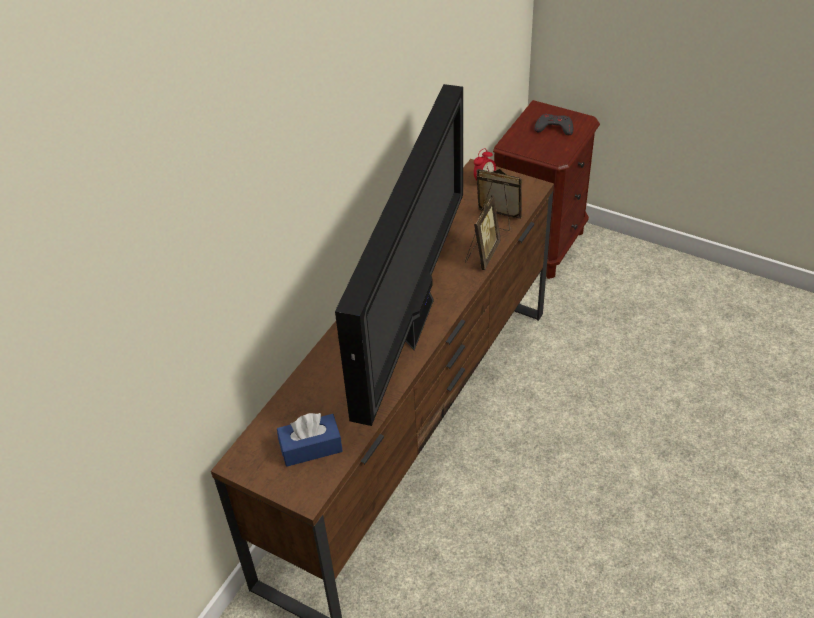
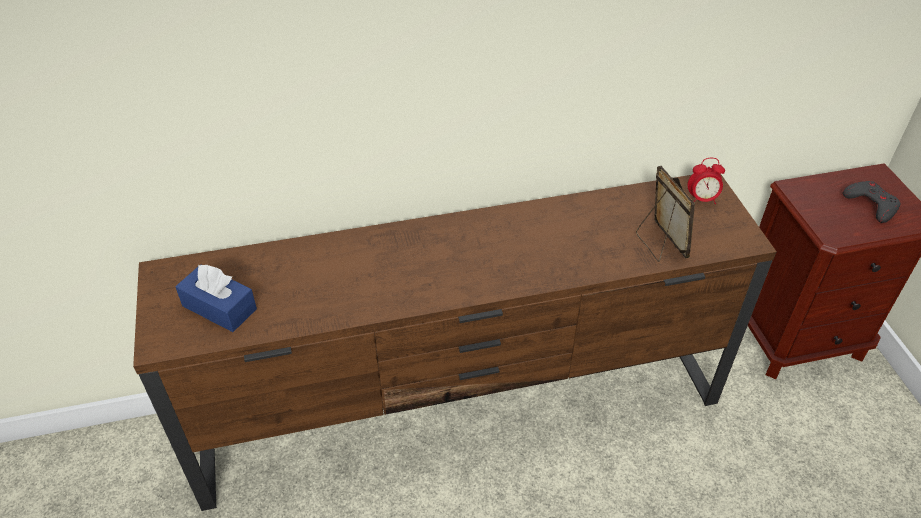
camera: 45 degrees right, 0 degrees up
(416, 319) = (453, 273): television -> none
(482, 255) = (597, 264): picture frame -> none

